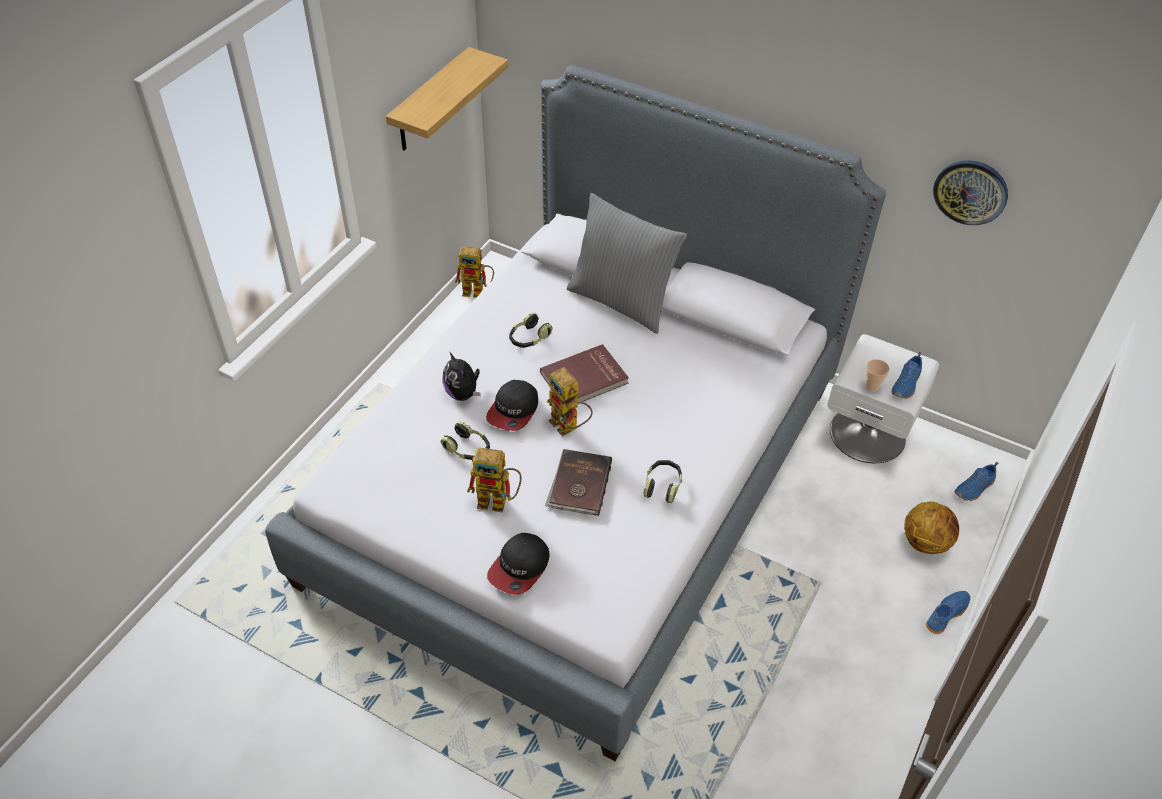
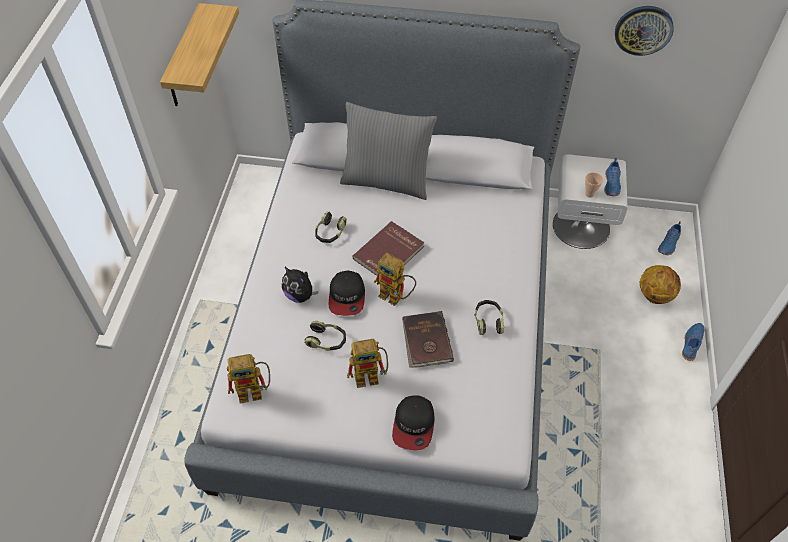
camera: 20 degrees left, 5 degrees up
(478, 291) = (245, 200): toy robot -> toy robot (255, 390)

